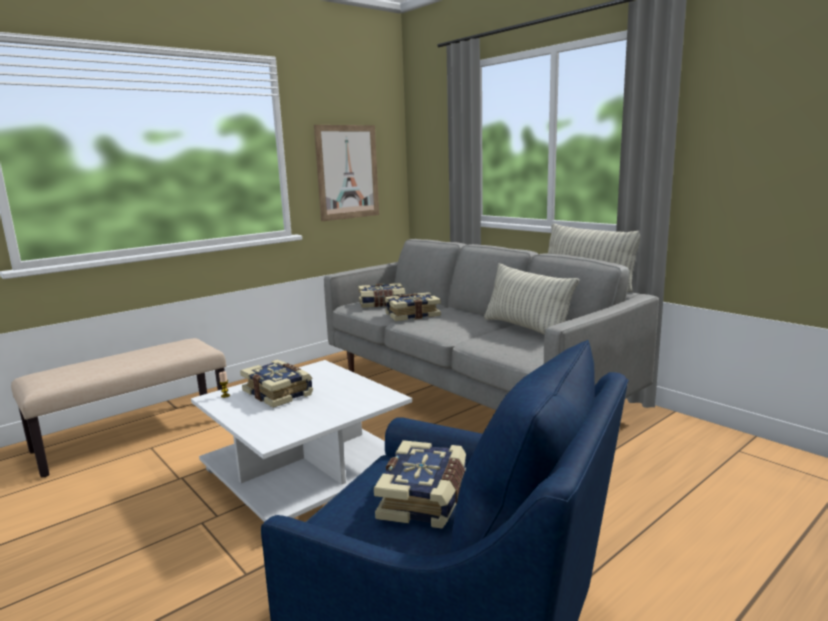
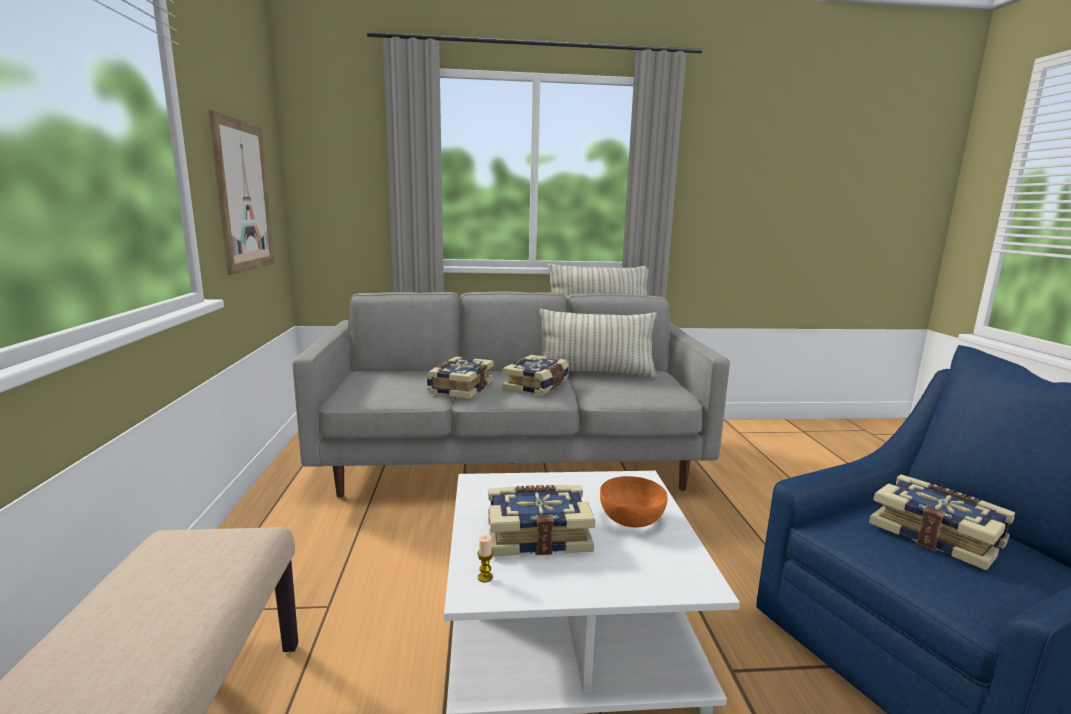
camera: 55 degrees left, 0 degrees up
(327, 408) = (632, 519): none -> orange bowl
(382, 304) = (383, 385): book -> book (537, 386)

